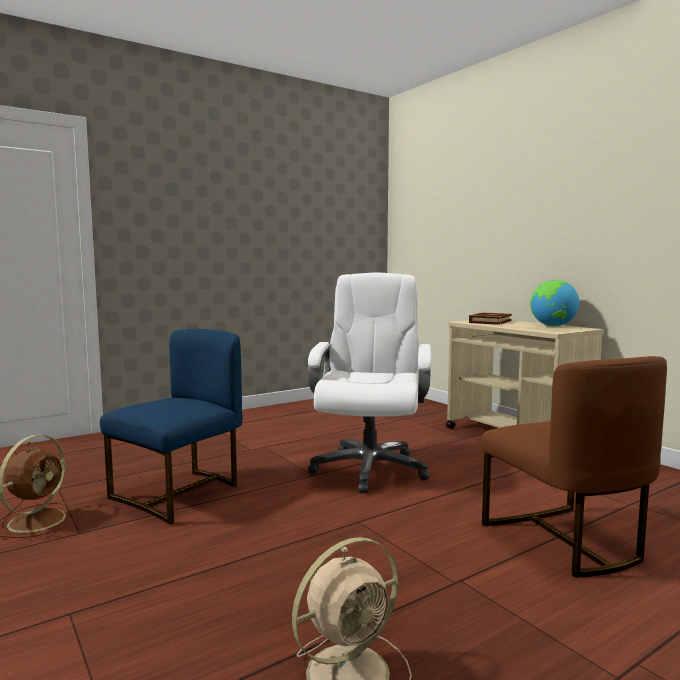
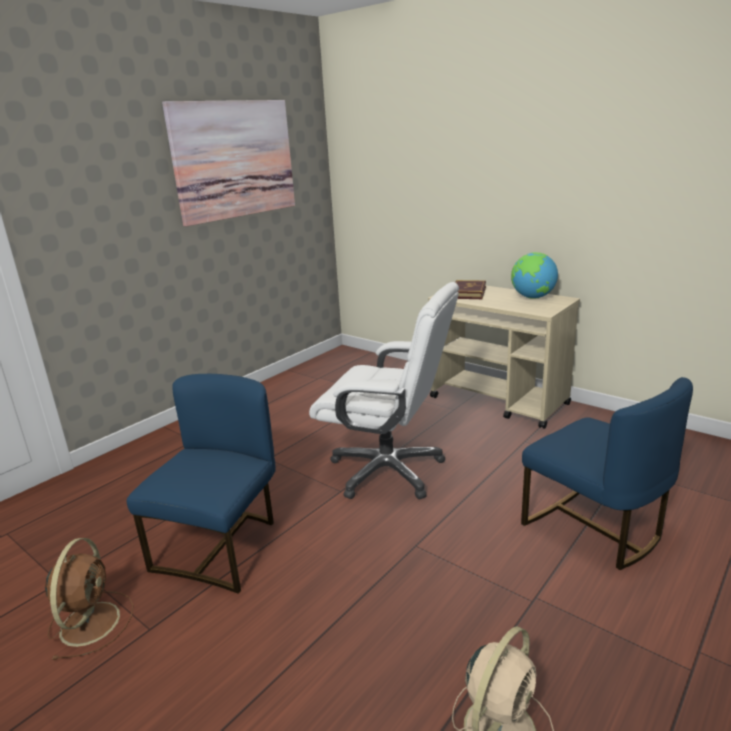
camera: 15 degrees left, 15 degrees up
(296, 198) = (234, 160): none -> picture
(369, 468) = (388, 470): white office chair -> white office chair turned 120 degrees clockwise
(564, 541) = (594, 528): brown chair -> blue chair

